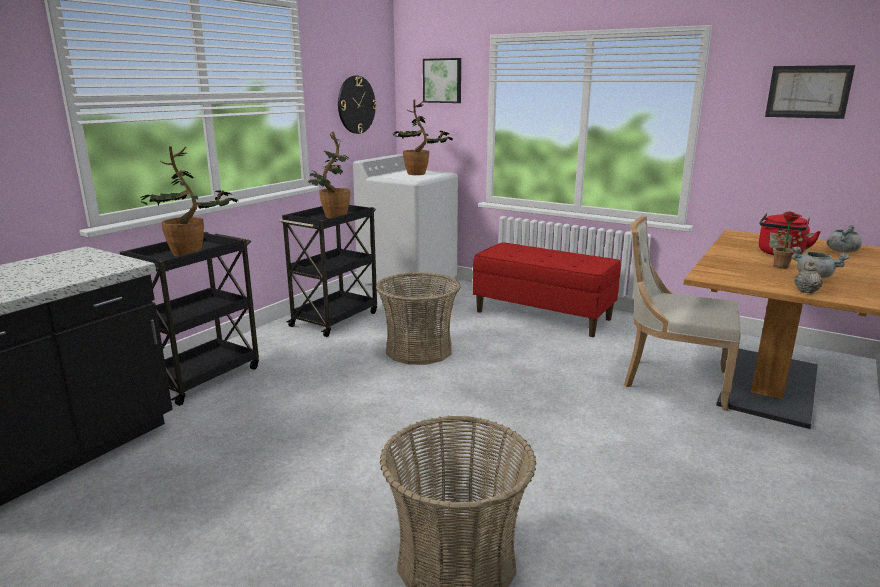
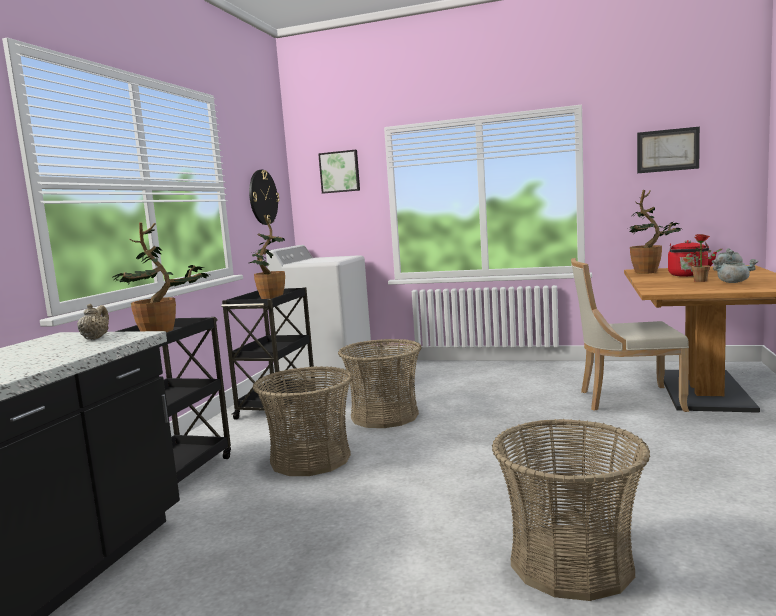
camera: 15 degrees left, 10 degrees down
(320, 385) = (310, 459): none -> basket
(421, 174) = (331, 258): potted plant -> potted plant (651, 271)
(543, 315) = (475, 373): red bench -> none
(805, 291) = (740, 289): beige teapot -> beige teapot (95, 338)

